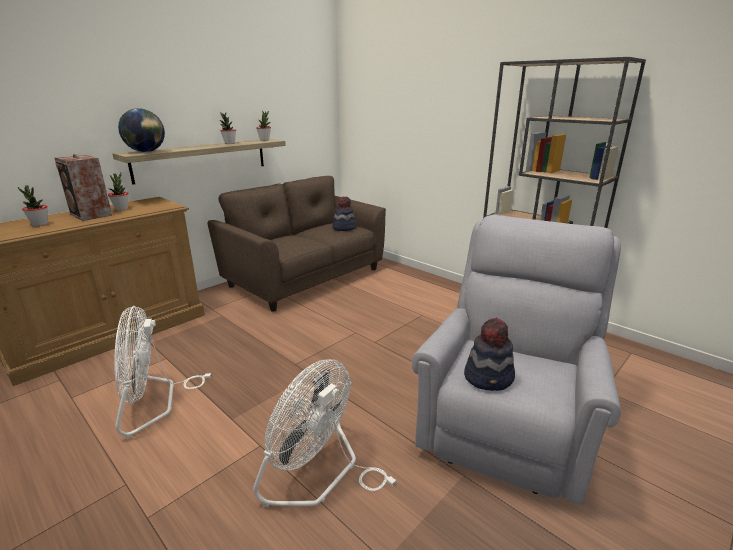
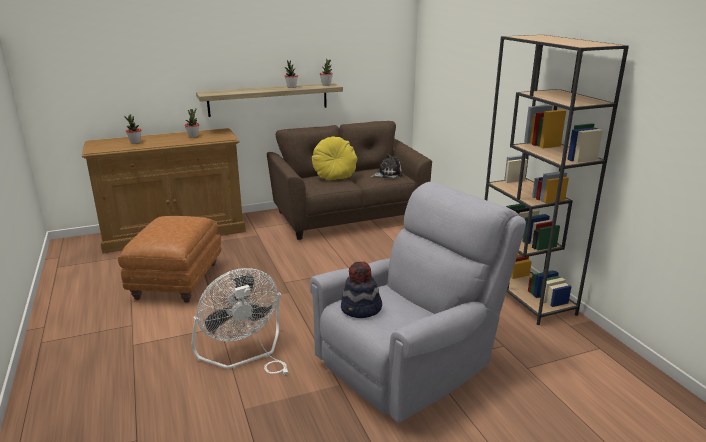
camera: 25 degrees right, 0 degrees up
(90, 215) = (170, 139): speaker -> none
(146, 152) = (218, 92): globe -> none
(157, 398) = (177, 282): white fan -> brown ottoman
(295, 238) = (334, 178): none -> yellow pillow
(344, 228) = (387, 174): hat -> plush toy

